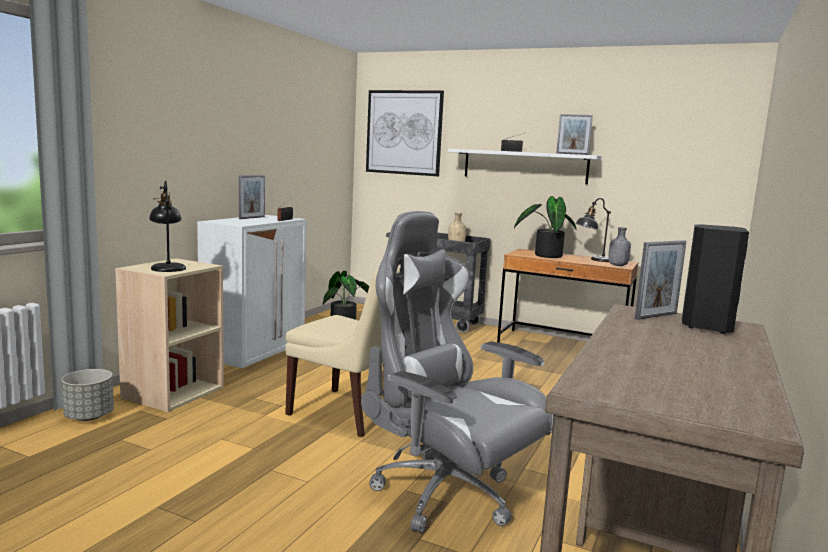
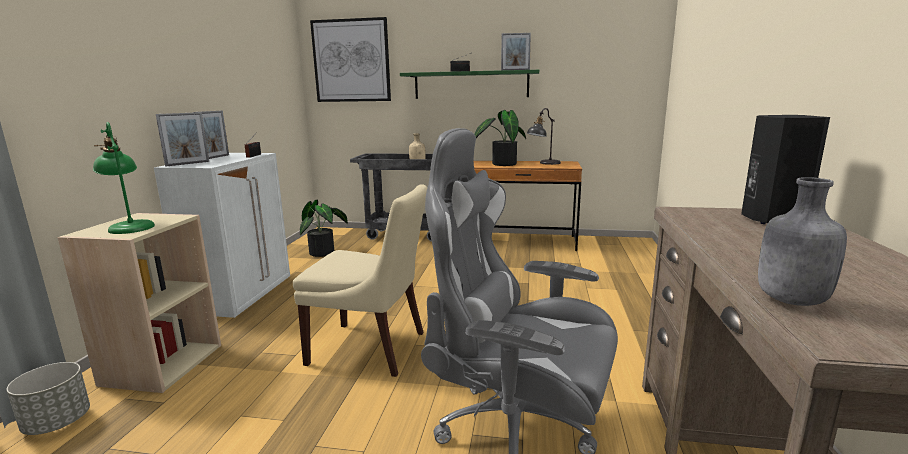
camera: 15 degrees left, 5 degrees up
(167, 266) = (128, 225): black table lamp -> green table lamp
(524, 166) = (471, 85): white shelf -> green shelf
(617, 265) = (567, 166): grey bottle -> grey bottle (789, 300)
(656, 316) = (713, 215): picture frame -> picture frame (187, 163)

